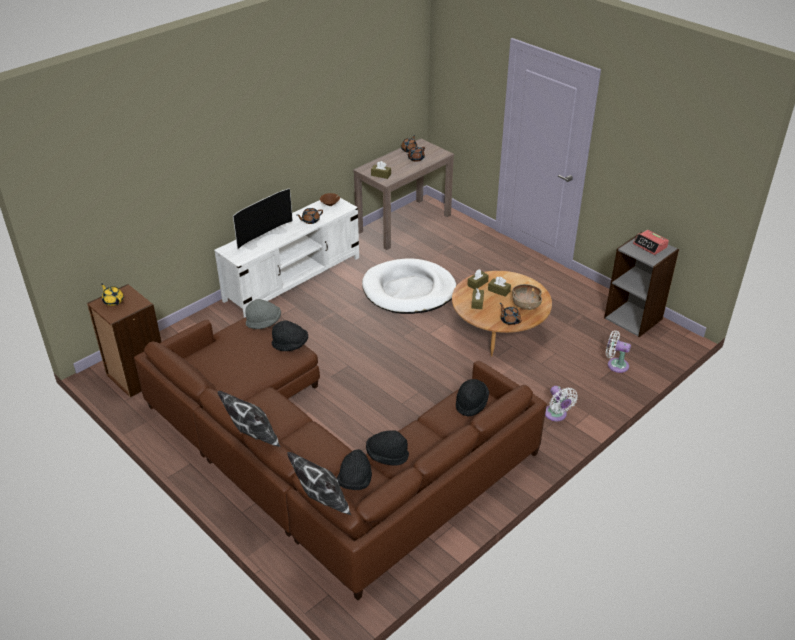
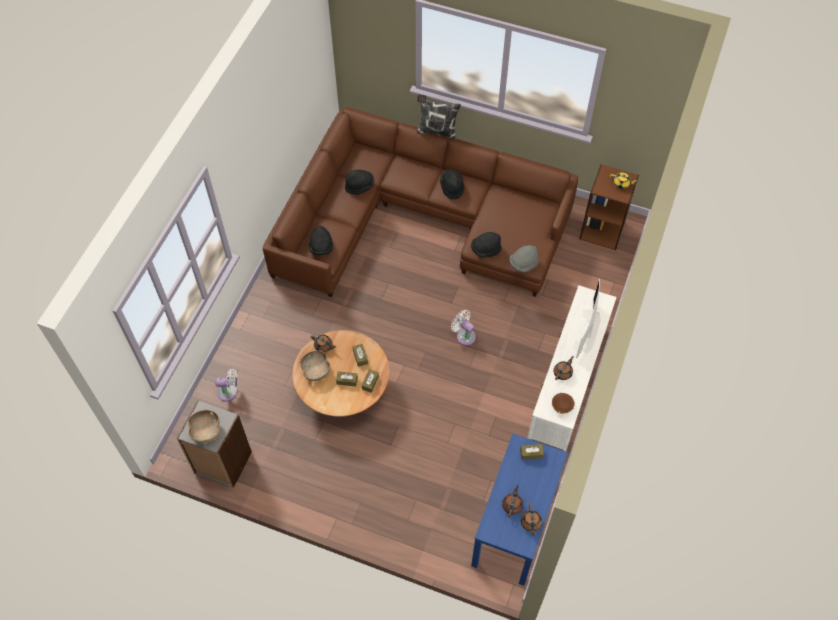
camera: 155 degrees right, 20 degrees up
(322, 505) = (368, 109): pillow -> none
(355, 481) = (370, 162): black hat -> black hat (452, 188)
(404, 223) = (515, 525): brown console table -> blue console table
(409, 290) = (450, 414): white dog bed -> none
(556, 415) = (266, 318): white fan -> white fan (464, 335)
(650, 246) = (206, 431): alarm clock -> brown bowl

